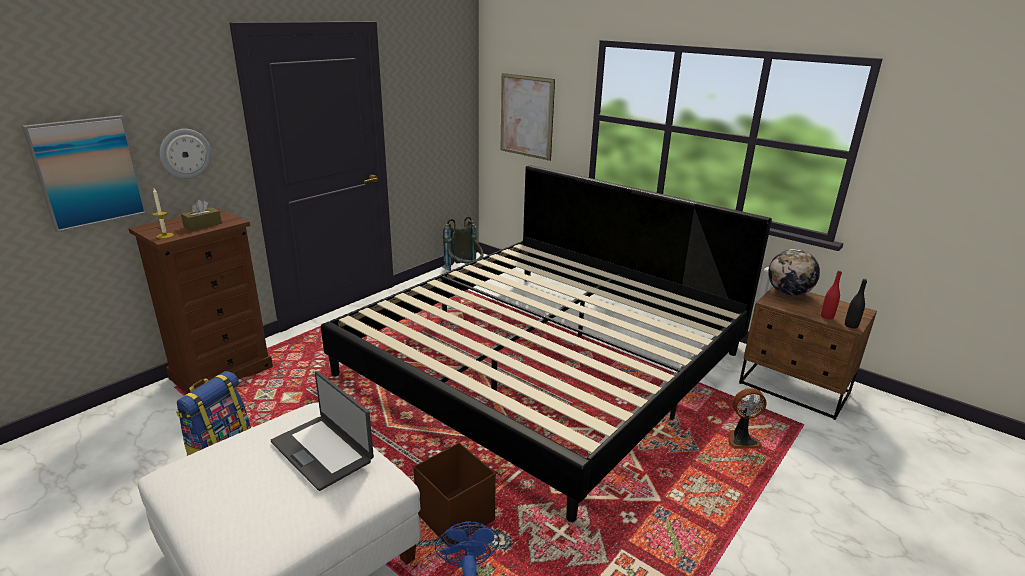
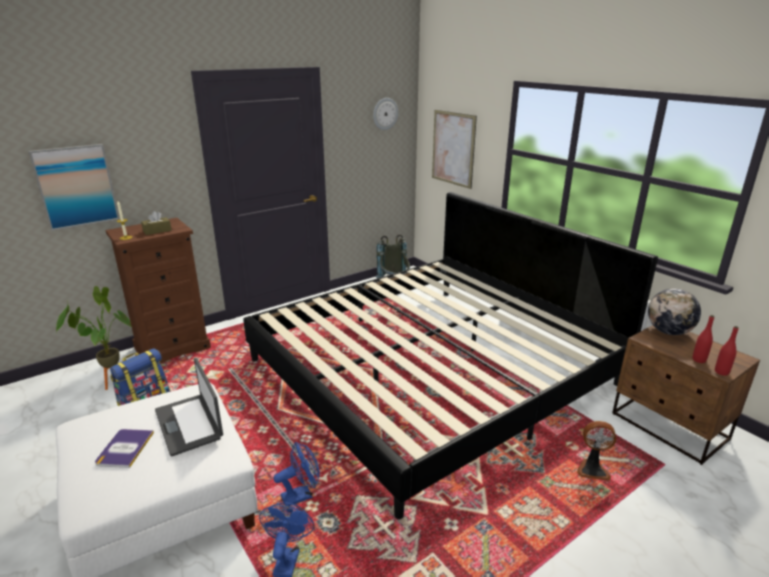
camera: 15 degrees right, 0 degrees up
(155, 425) = (111, 383): none -> potted plant
(185, 153) = (151, 174): wall clock -> wall clock (385, 113)
(253, 491) = (125, 448): none -> book
(455, 516) = (301, 495): brown storage box -> blue fan
(851, 325) = (721, 372): black bottle -> red bottle

